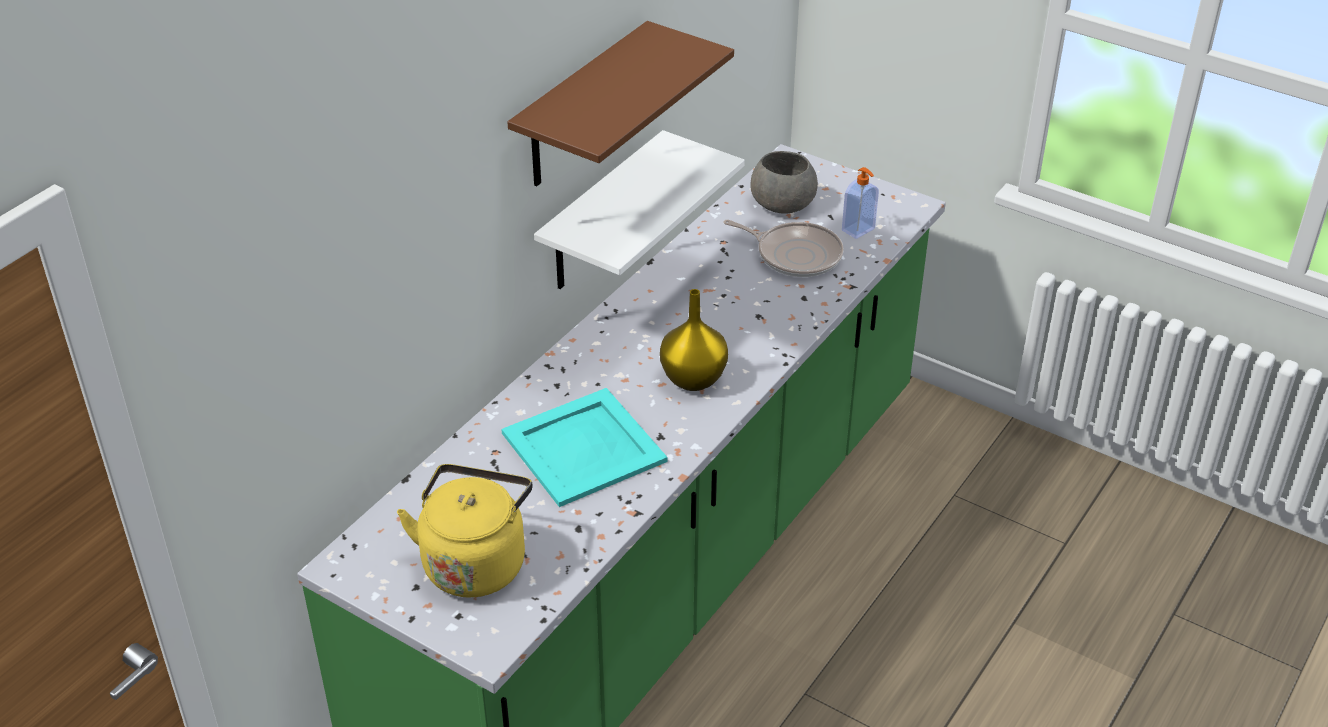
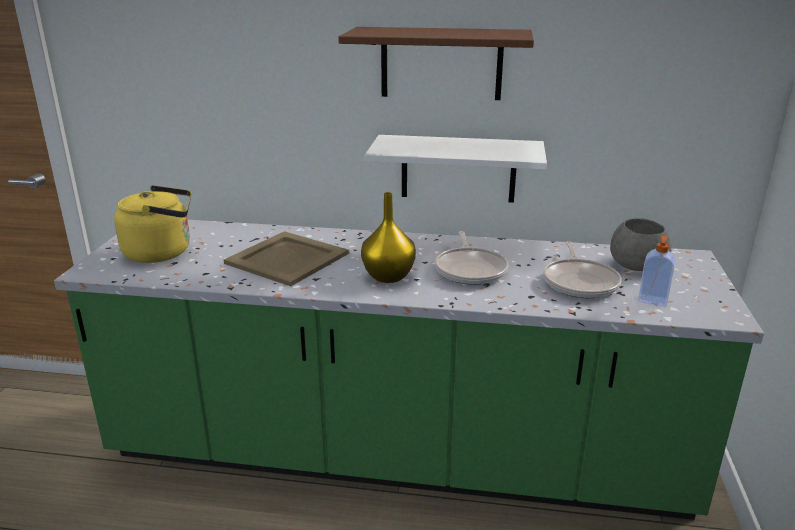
camera: 65 degrees right, 15 degrees down
(584, 446) = (288, 258): turquoise tray -> beige tray
(717, 314) = (470, 269): none -> frying pan

